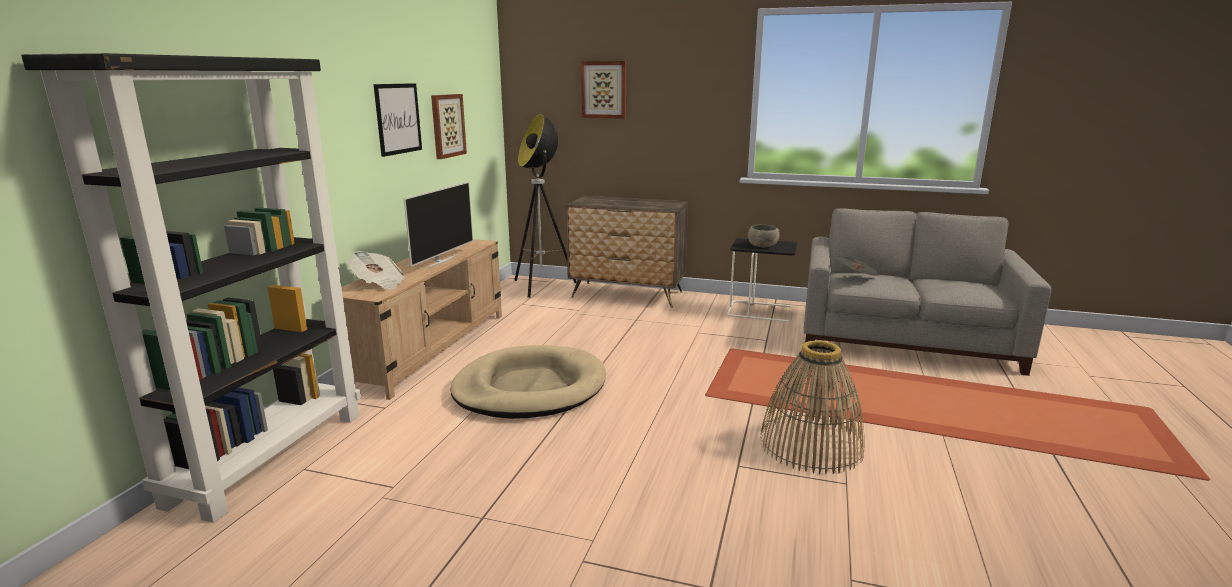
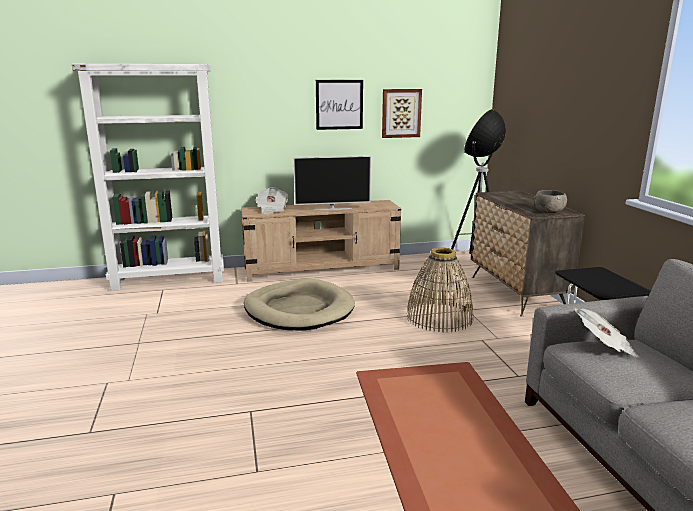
camera: 60 degrees right, 0 degrees up
(269, 456) = (170, 279): black bookcase -> white bookcase
(604, 89) = (546, 88): picture -> none
(762, 246) = (596, 280): grey bowl -> grey bowl (549, 211)
(811, 445) = (312, 441): basket -> basket (439, 317)

